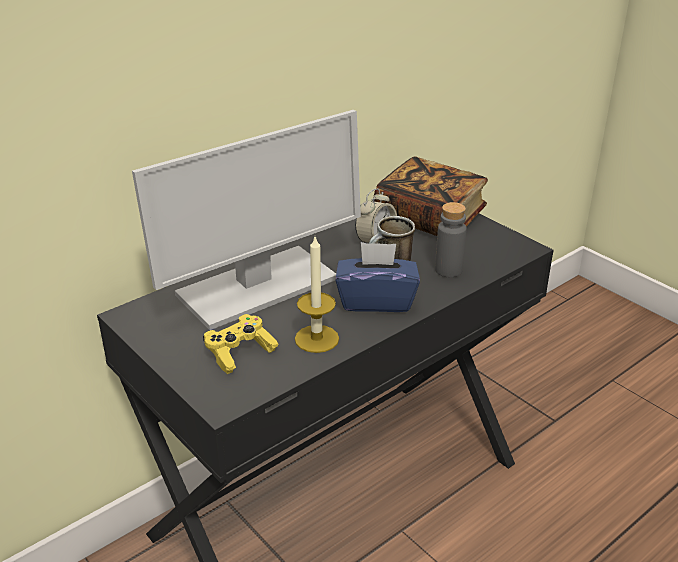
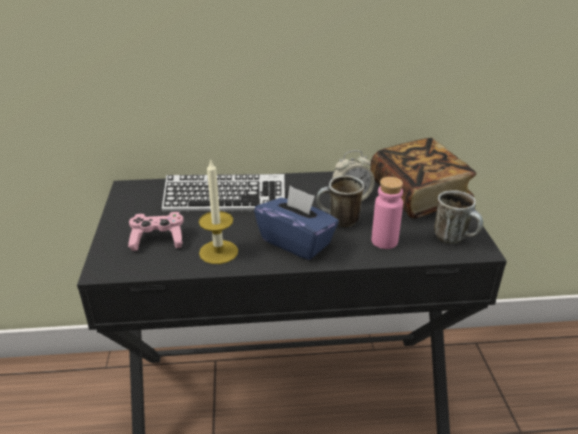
camera: 35 degrees right, 0 degrees up
(240, 353) = (158, 239): yellow game controller -> pink game controller
(256, 288) = (225, 200): monitor -> keyboard
(448, 270) = (384, 241): grey bottle -> pink bottle
(499, 246) = (455, 238): none -> mug

